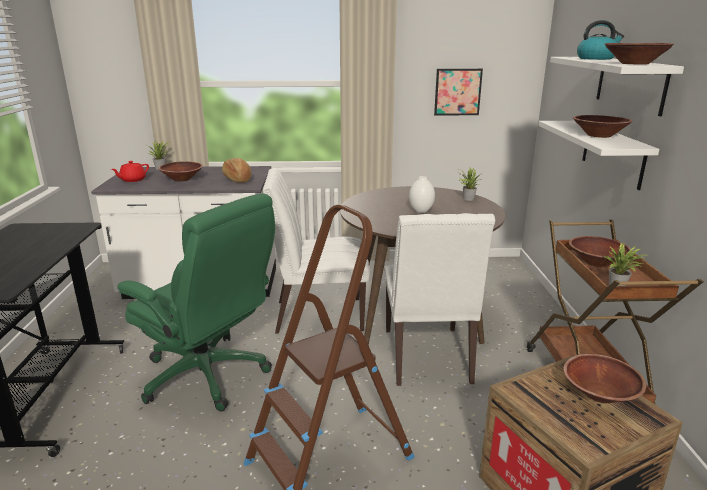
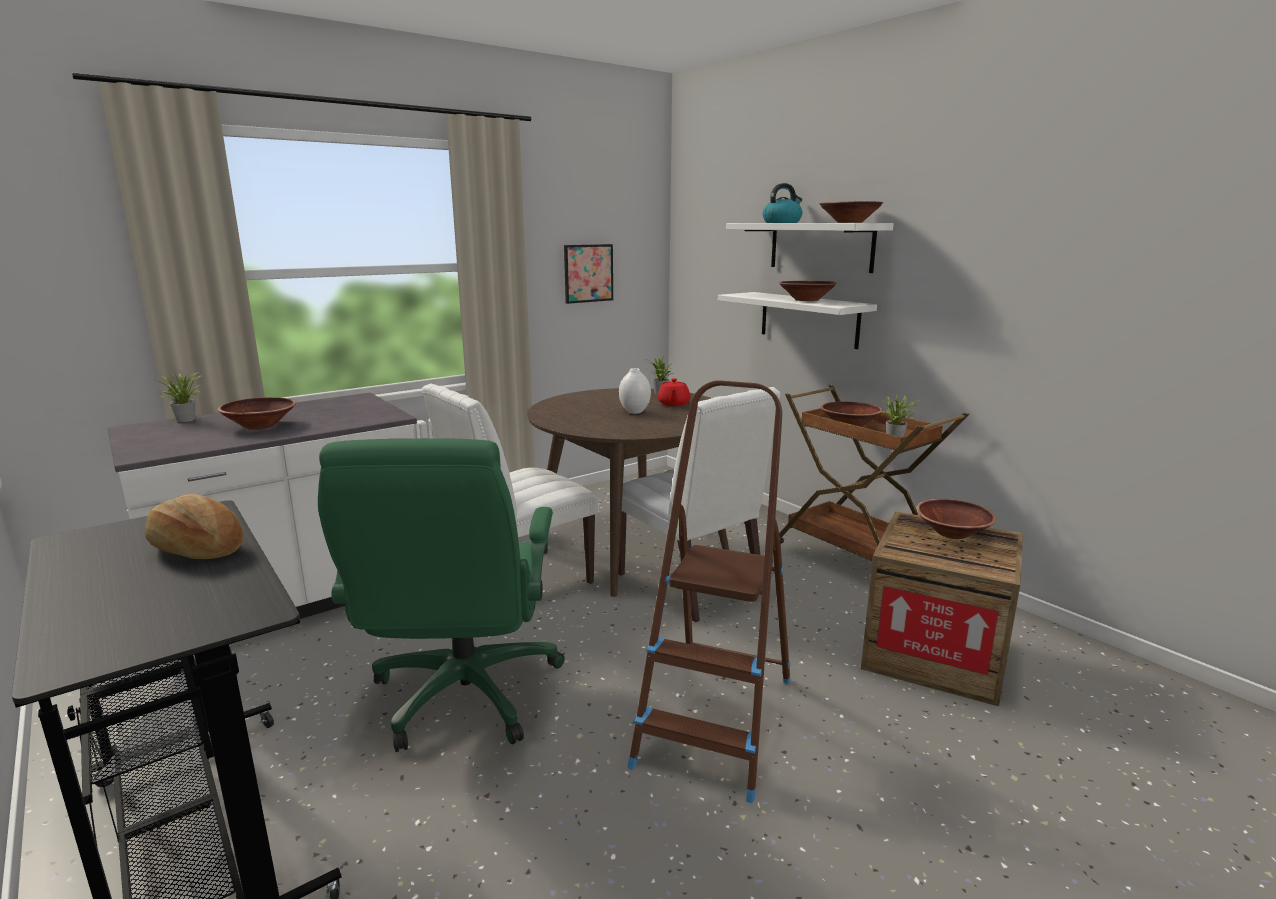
camera: 35 degrees left, 5 degrees down
(132, 180) = (167, 440): red teapot -> red teapot (673, 404)
(210, 378) = (461, 701): green office chair -> green office chair turned 90 degrees clockwise
(237, 179) = (355, 413): bread -> bread (197, 549)

